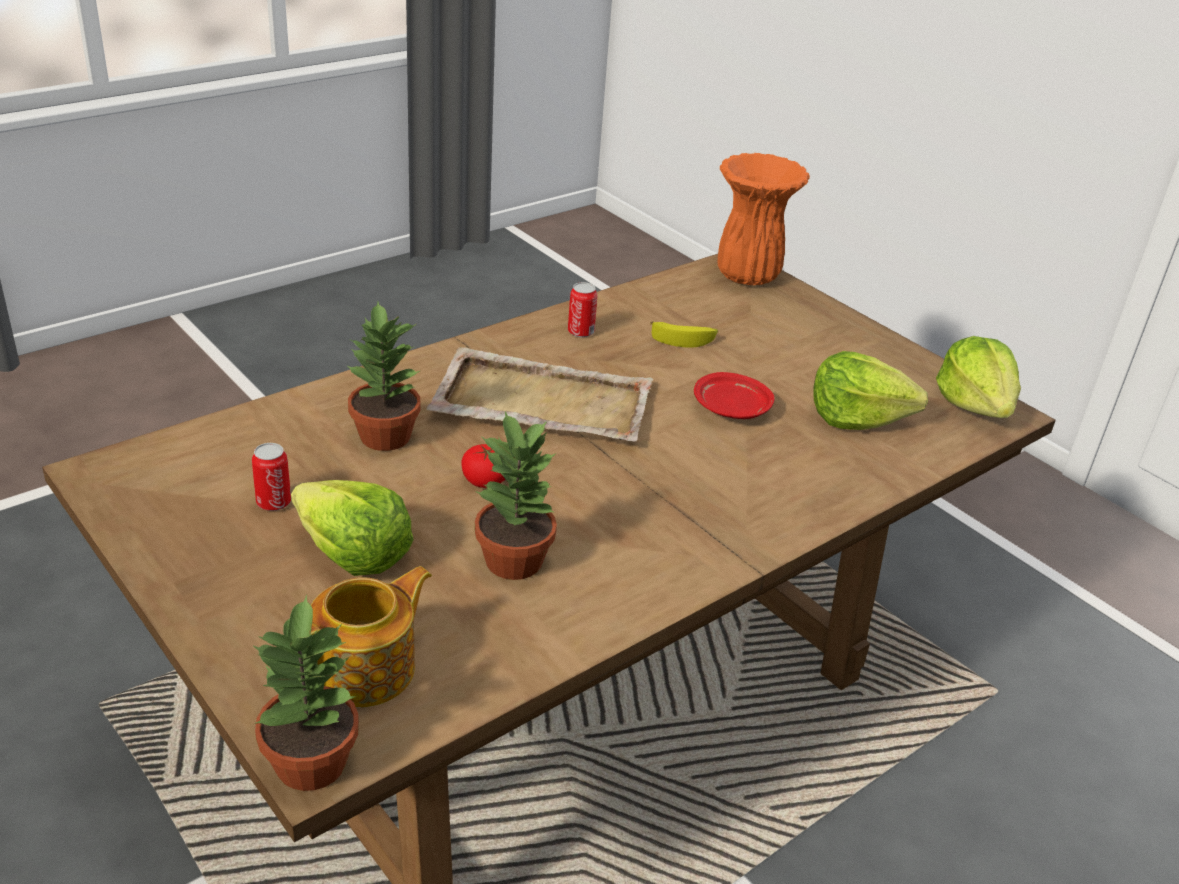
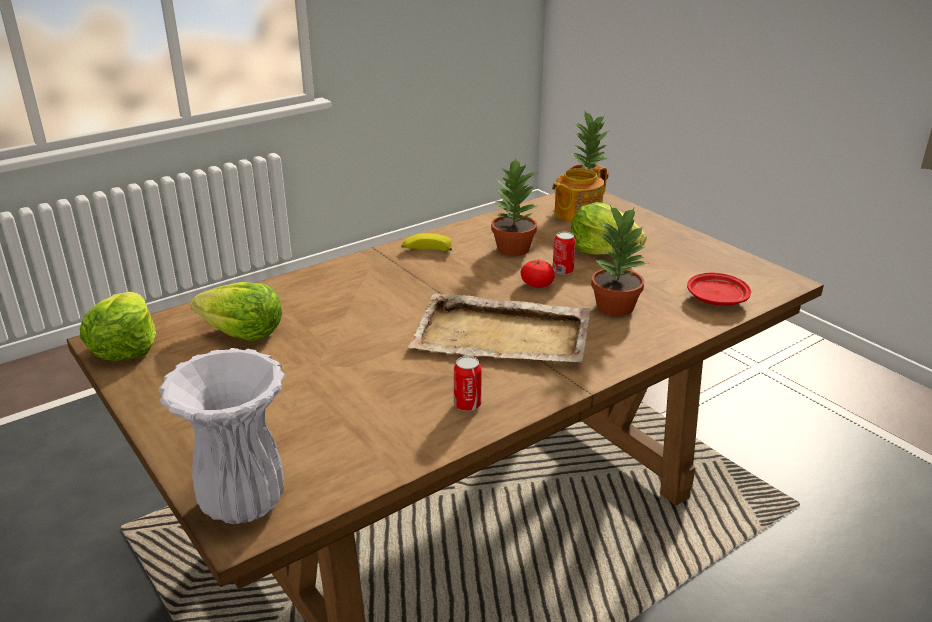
camera: 175 degrees left, 5 degrees down
(273, 502) = (664, 270): can -> can (562, 271)
(684, 339) = (362, 401): banana -> banana (426, 251)
(732, 409) = (345, 335): red plate -> red plate (716, 298)
(748, 277) = (243, 501): orange vase -> white vase

